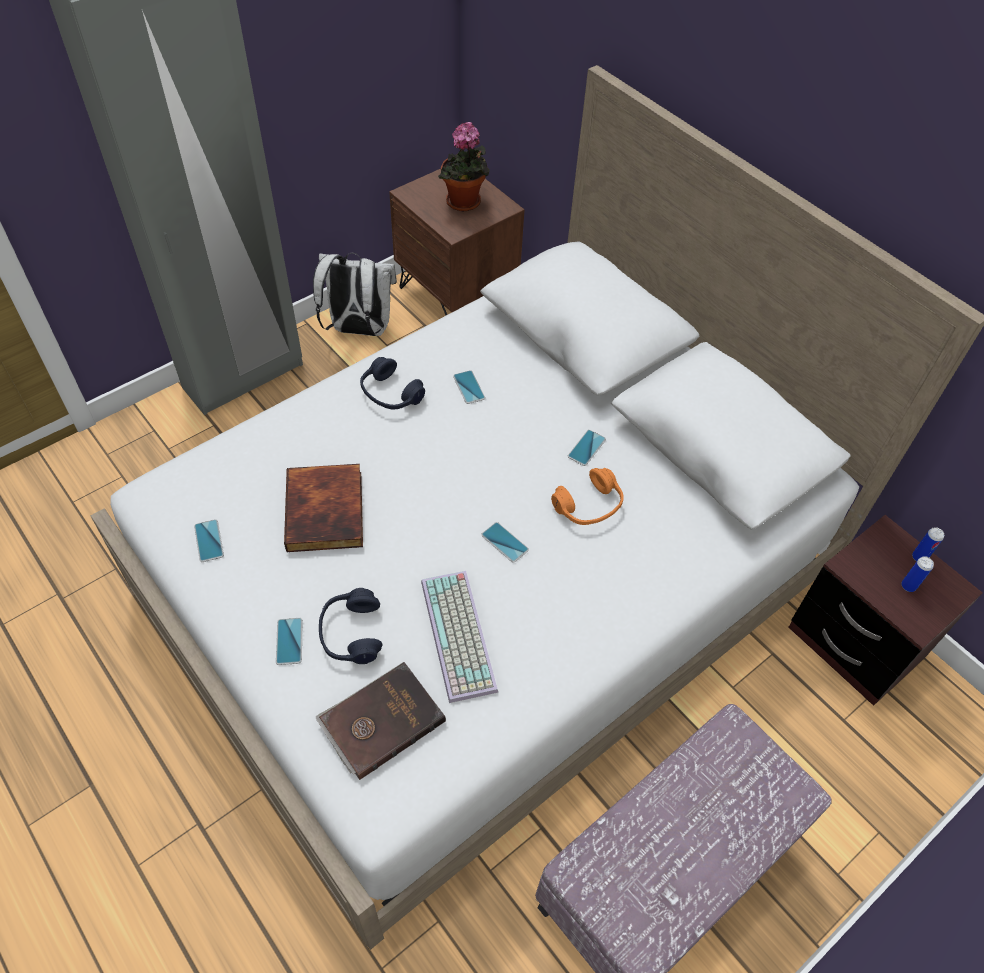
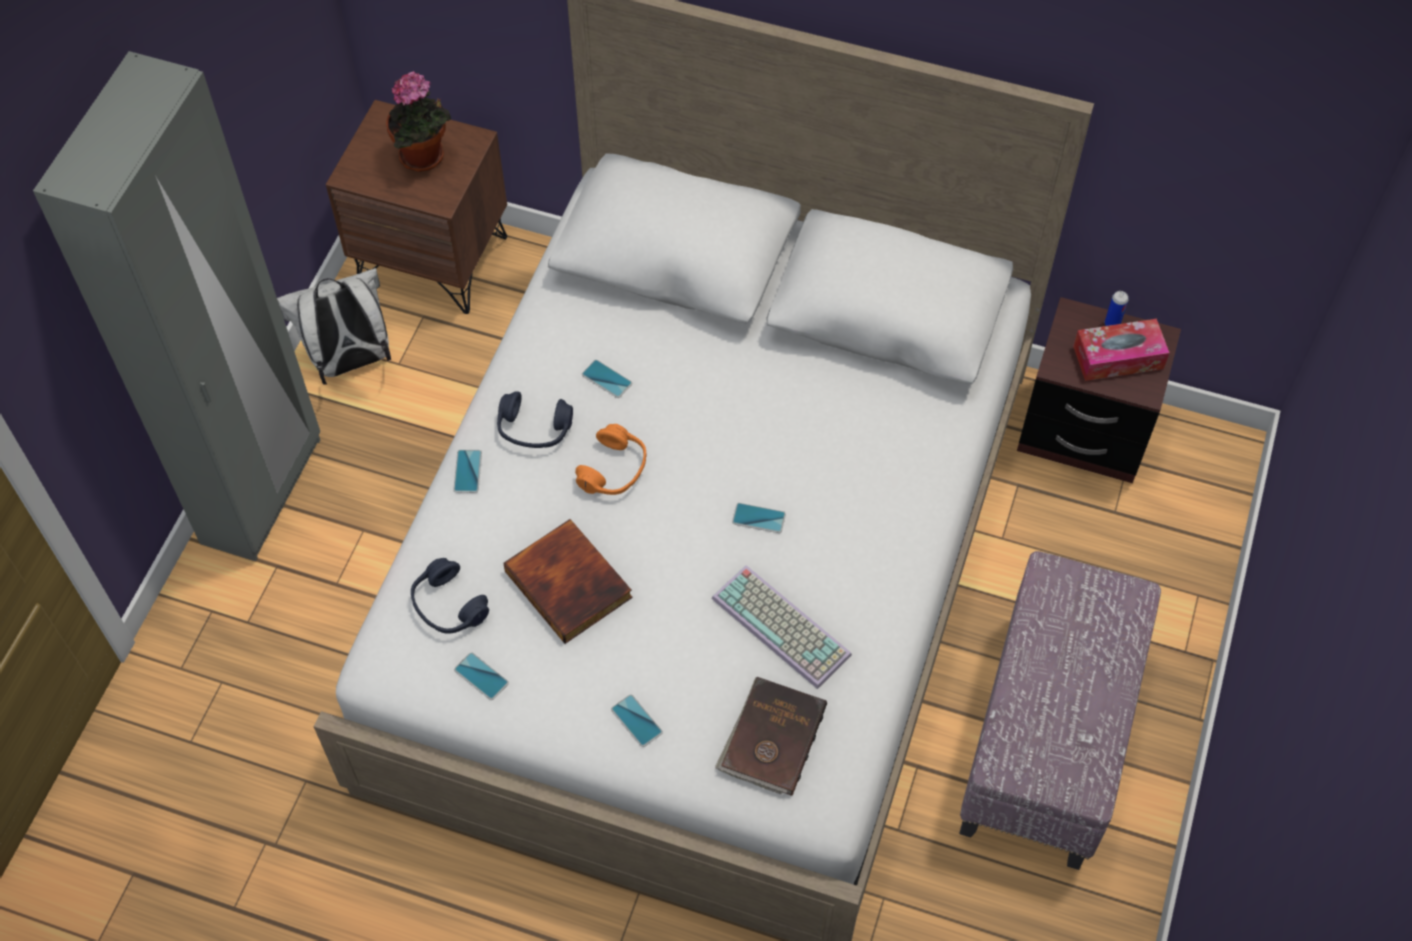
camera: 30 degrees left, 5 degrees up
(351, 633) = (686, 681): blue headphones -> blue headphones (448, 606)
(586, 448) = (766, 382): phone -> phone (468, 471)
(588, 506) = (809, 440): orange headphones -> orange headphones (614, 470)
(908, 586) = (1118, 357): can -> tissue box

